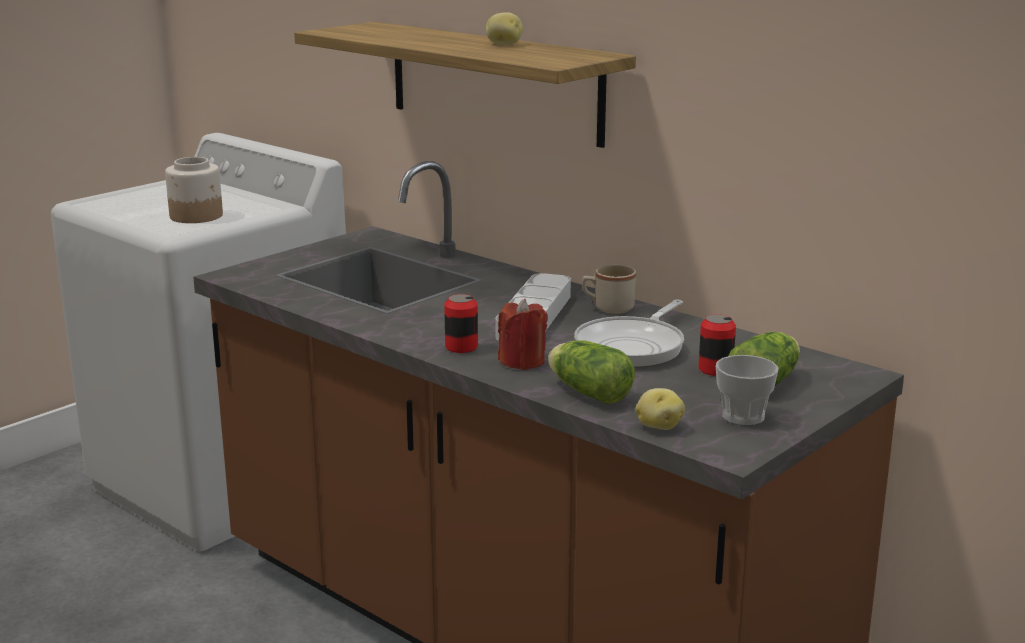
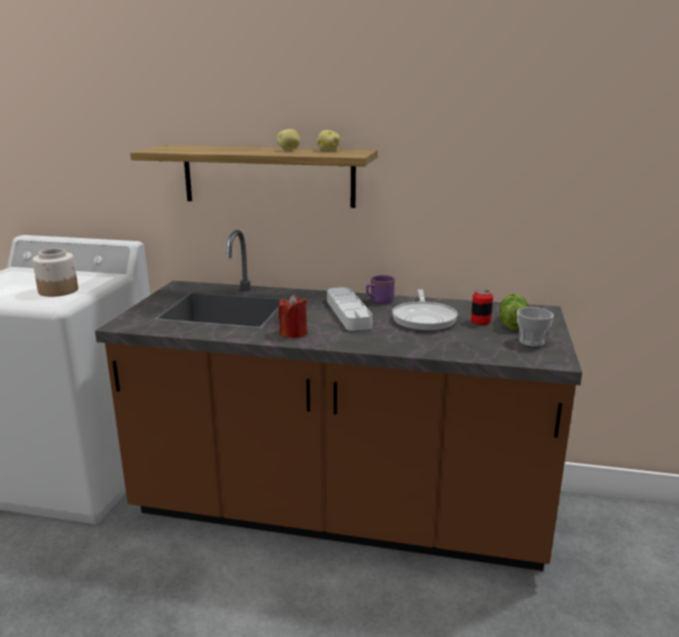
camera: 30 degrees left, 0 degrees up
(461, 347) = (336, 338): can -> none
(522, 361) = (382, 338): red candle -> red candle (293, 333)
(587, 392) = (441, 347): lettuce -> none
(608, 308) = (379, 301): beige mug -> purple mug
(658, 426) = (504, 356): potato -> potato (327, 151)

